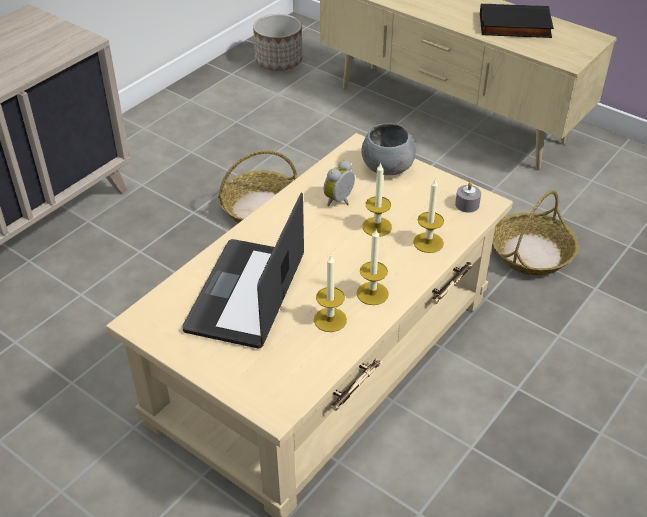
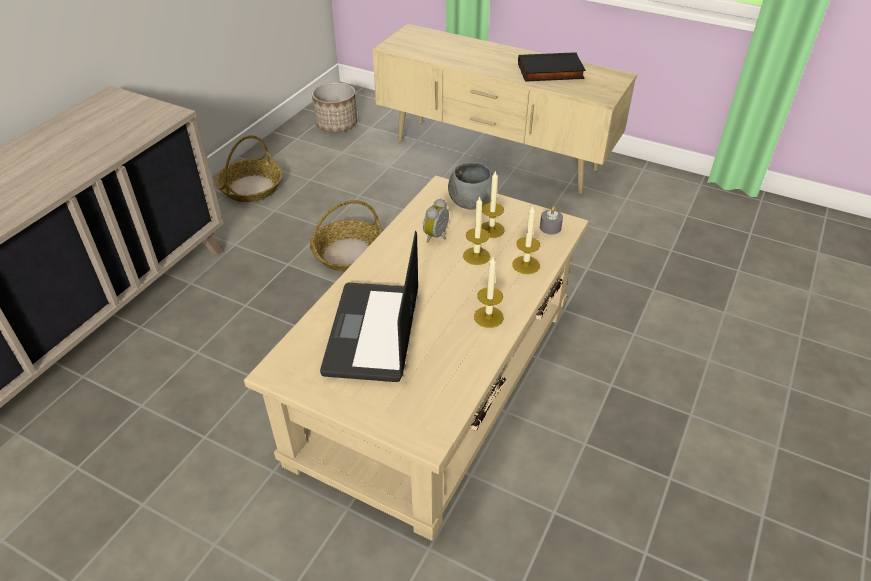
camera: 10 degrees left, 0 degrees up
(330, 320) = (456, 346): candle -> candle (491, 230)
(531, 253) = (593, 265): basket -> basket (251, 187)

